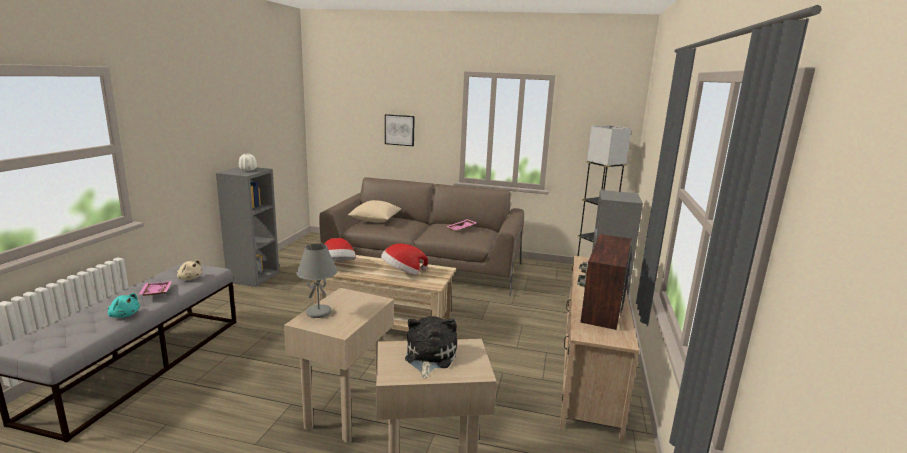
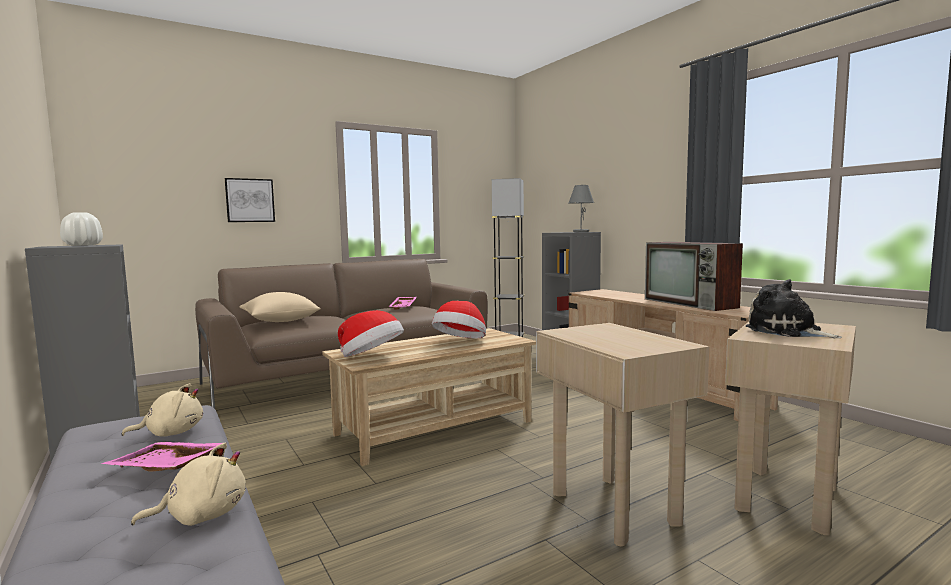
camera: 45 degrees left, 10 degrees down
(124, 315) = (202, 515): turquoise plush toy -> beige plush toy
(319, 312) = (607, 344): grey table lamp -> grey table lamp (580, 232)

